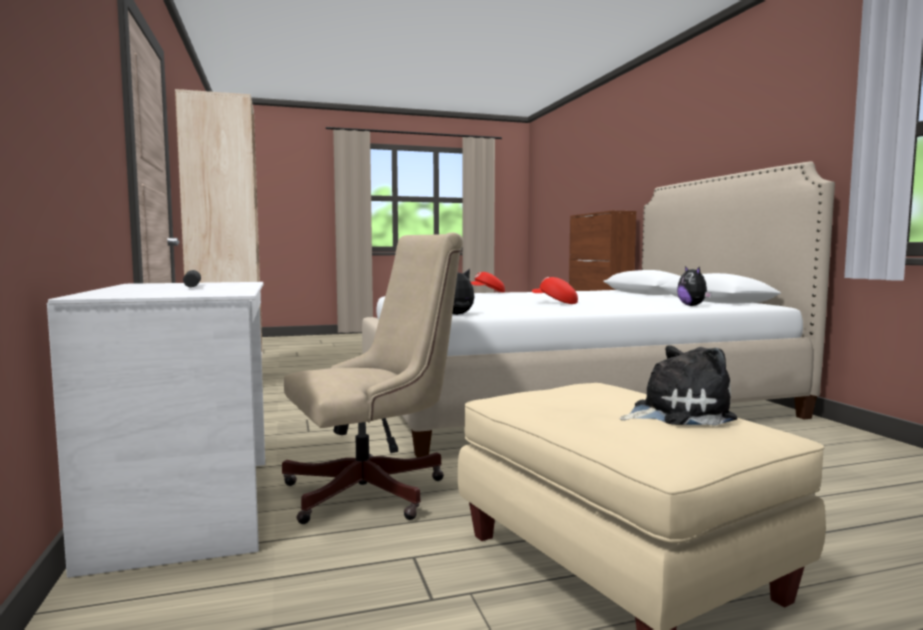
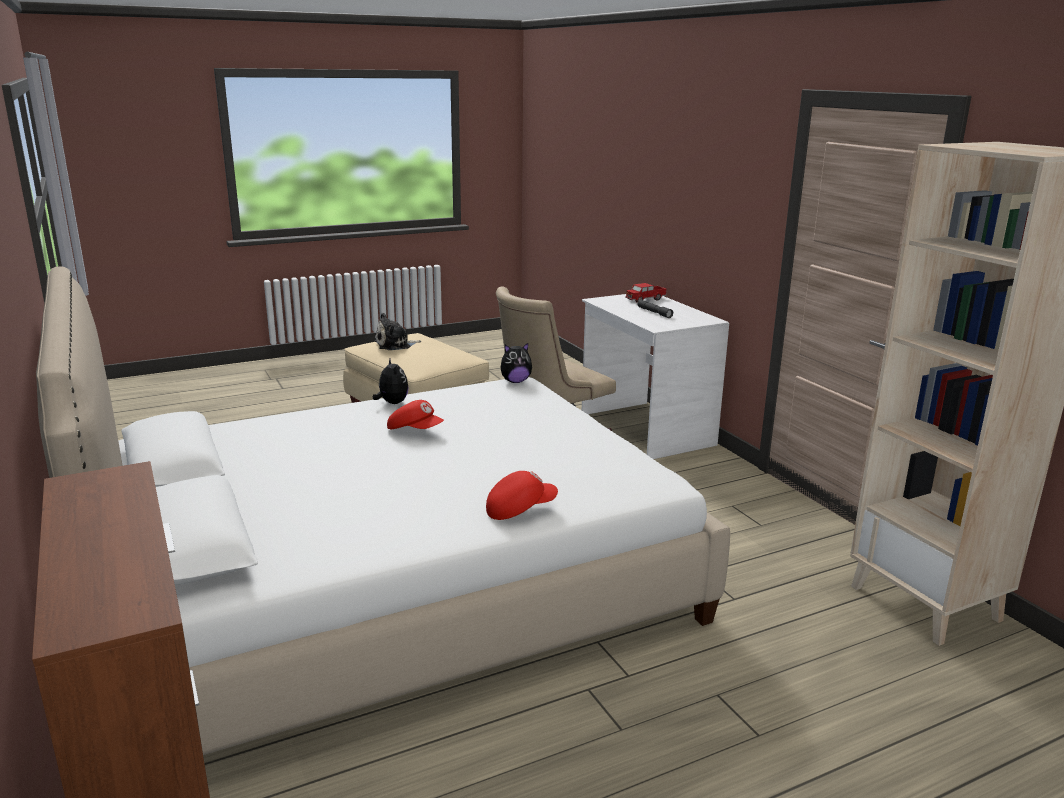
camera: 170 degrees right, 15 degrees up
(133, 292) = (645, 299): none -> toy truck
(693, 306) = (254, 426): plush toy -> plush toy (392, 403)

